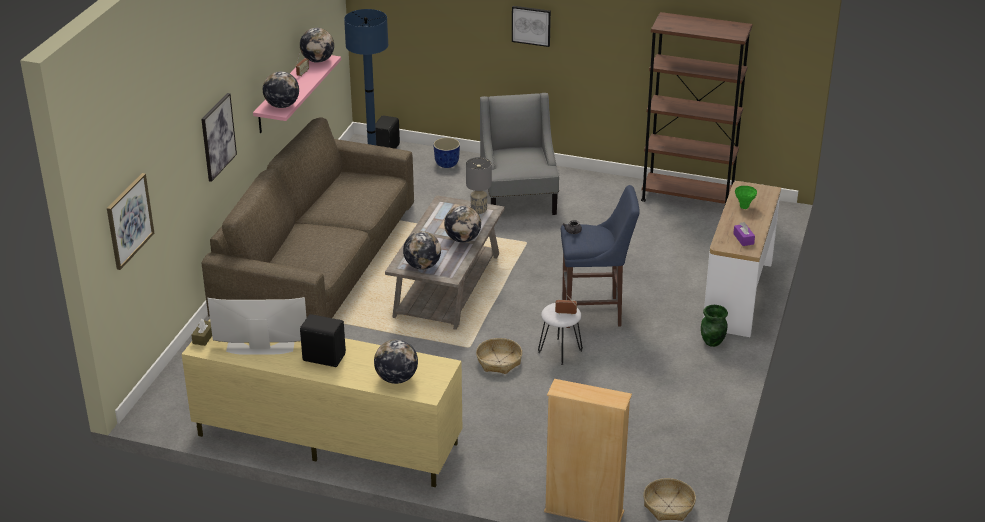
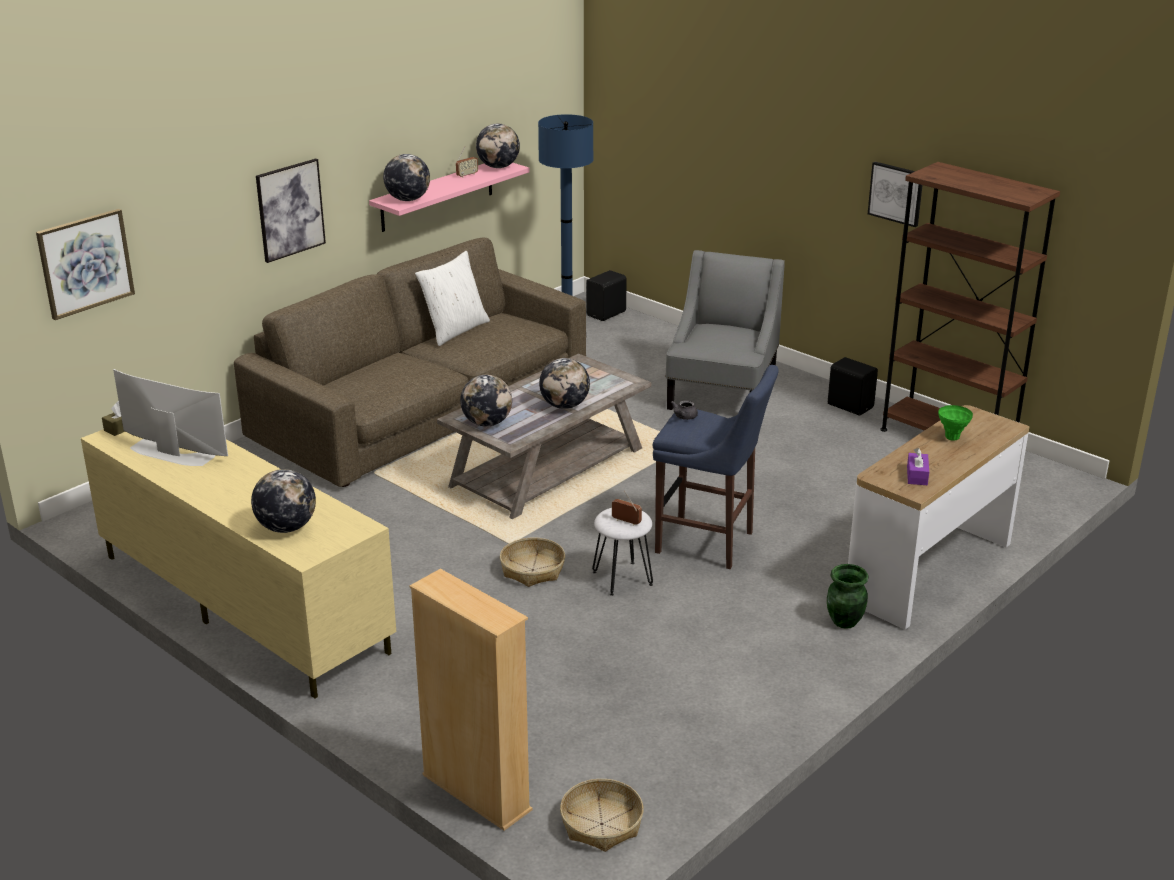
camera: 25 degrees right, 5 degrees down
(324, 195) = (455, 330): none -> white pillow
(324, 357) = (229, 481): black speaker -> black speaker (850, 405)
(446, 164) = (663, 341): planter -> none
(478, 210) = (614, 380): grey table lamp -> none
(531, 25) = (781, 167): picture -> picture (896, 193)

